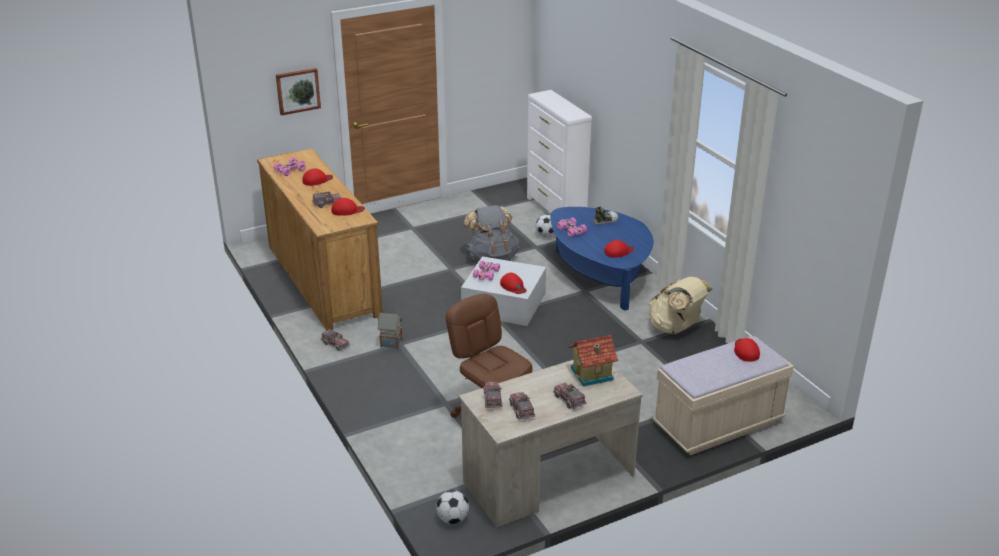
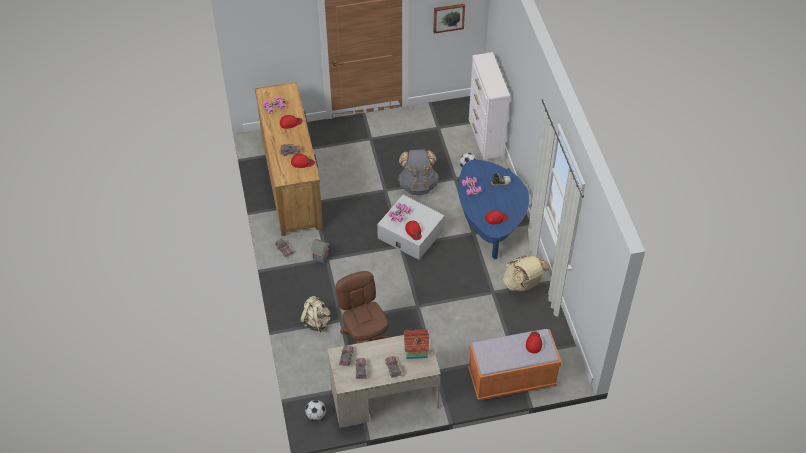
camera: 15 degrees right, 20 degrees up
(298, 91) = (289, 41): picture -> picture (448, 17)
(411, 411) = (316, 322): none -> beige backpack
(718, 425) = (511, 379): beige bench -> orange bench

